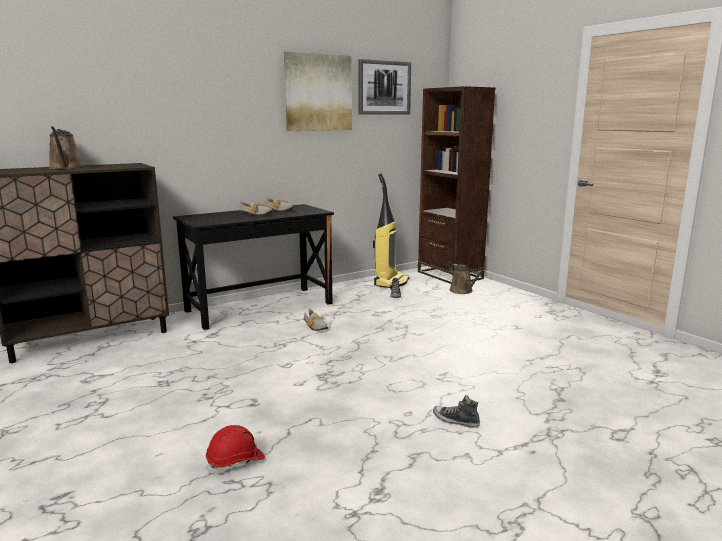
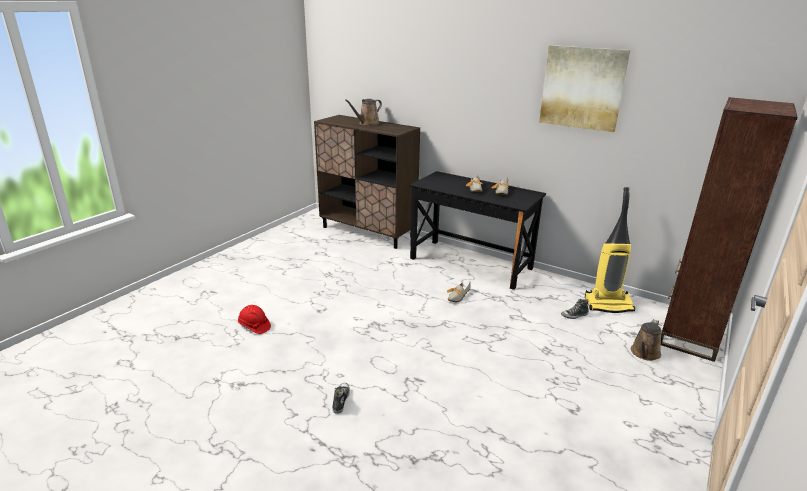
camera: 65 degrees right, 10 degrees up
(384, 88) = (676, 89): picture -> none

